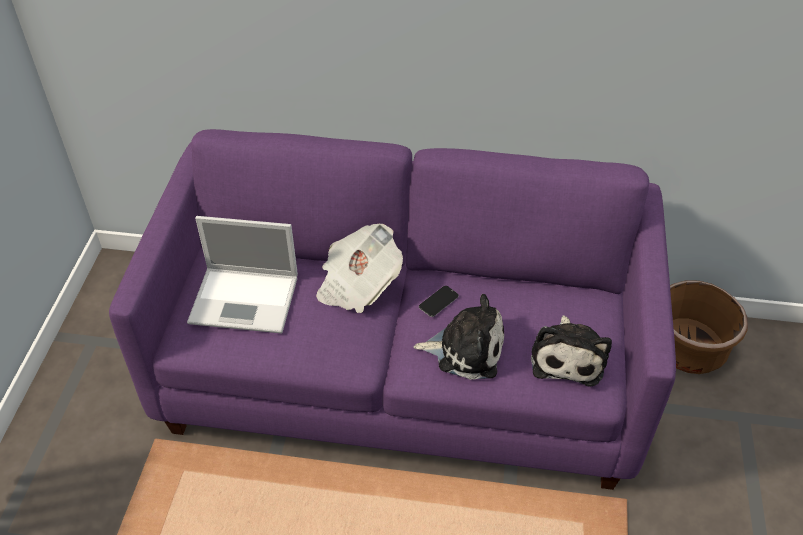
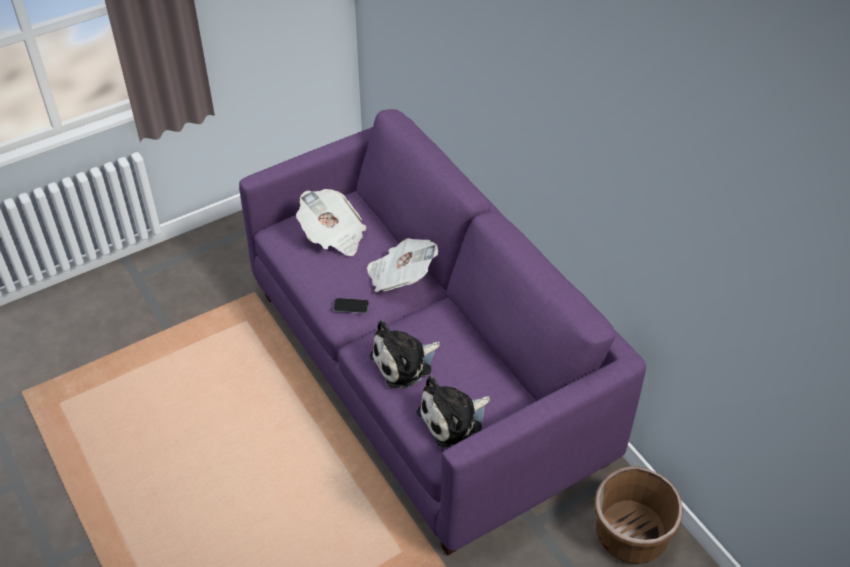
camera: 50 degrees right, 0 degrees up
(246, 299) = (333, 236): laptop -> newspaper
(438, 302) = (430, 325): phone -> phone (351, 306)
(465, 349) = (404, 363): plush toy -> plush toy turned 90 degrees clockwise

